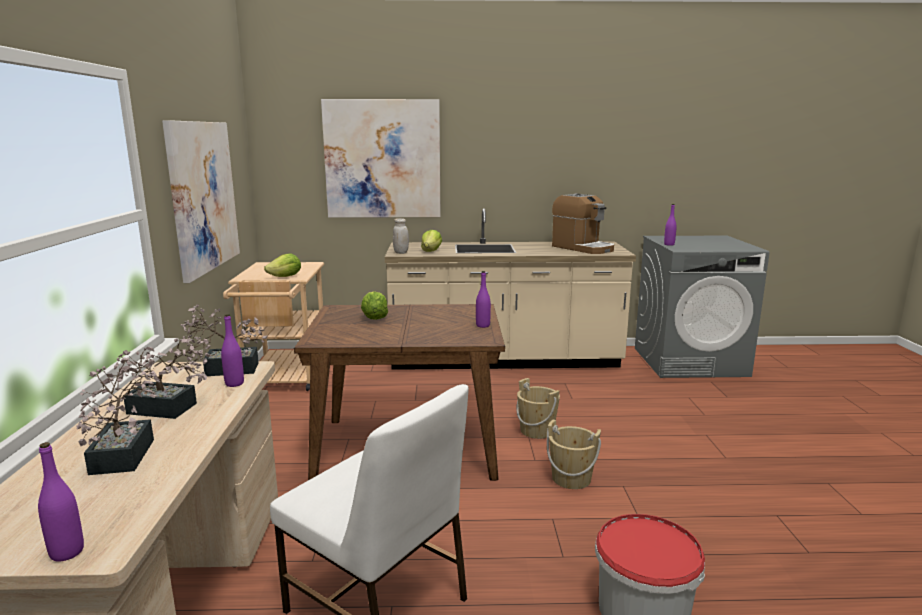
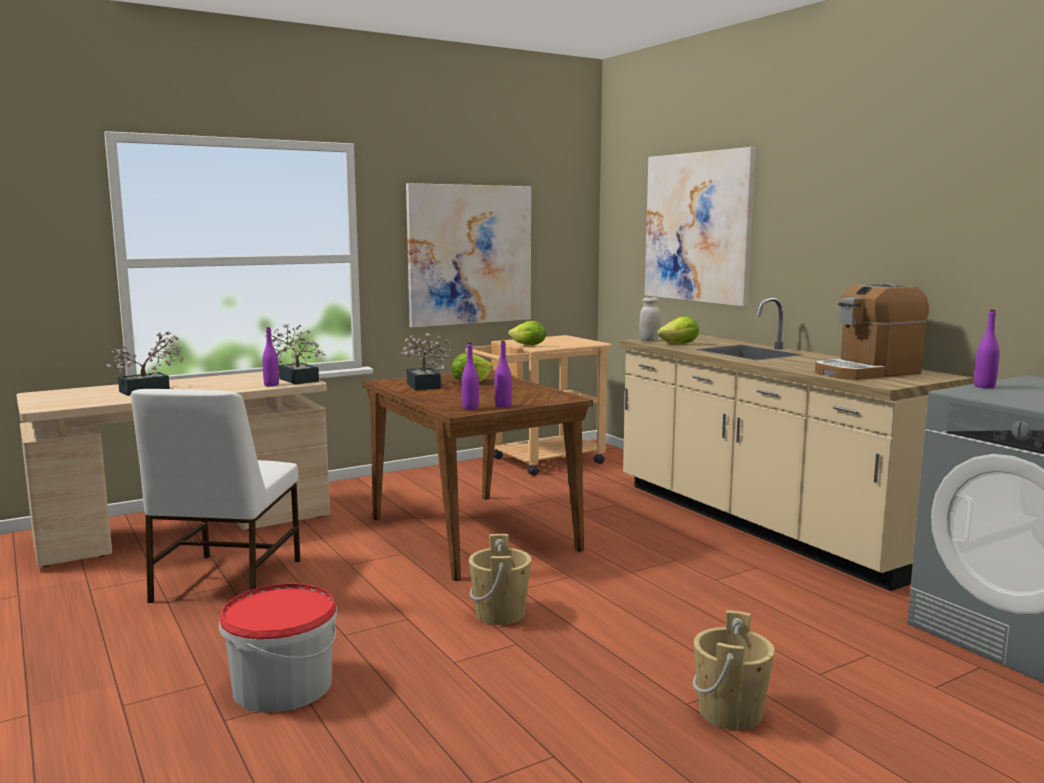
camera: 60 degrees right, 5 degrees down
(67, 552) = (38, 404): purple bottle -> purple bottle (470, 408)
(168, 409) = (216, 384): potted plant -> potted plant (424, 386)
(537, 430) = (591, 577): beige bucket -> beige bucket (730, 712)
(582, 248) = (867, 372): coffee machine -> coffee machine turned 45 degrees clockwise

